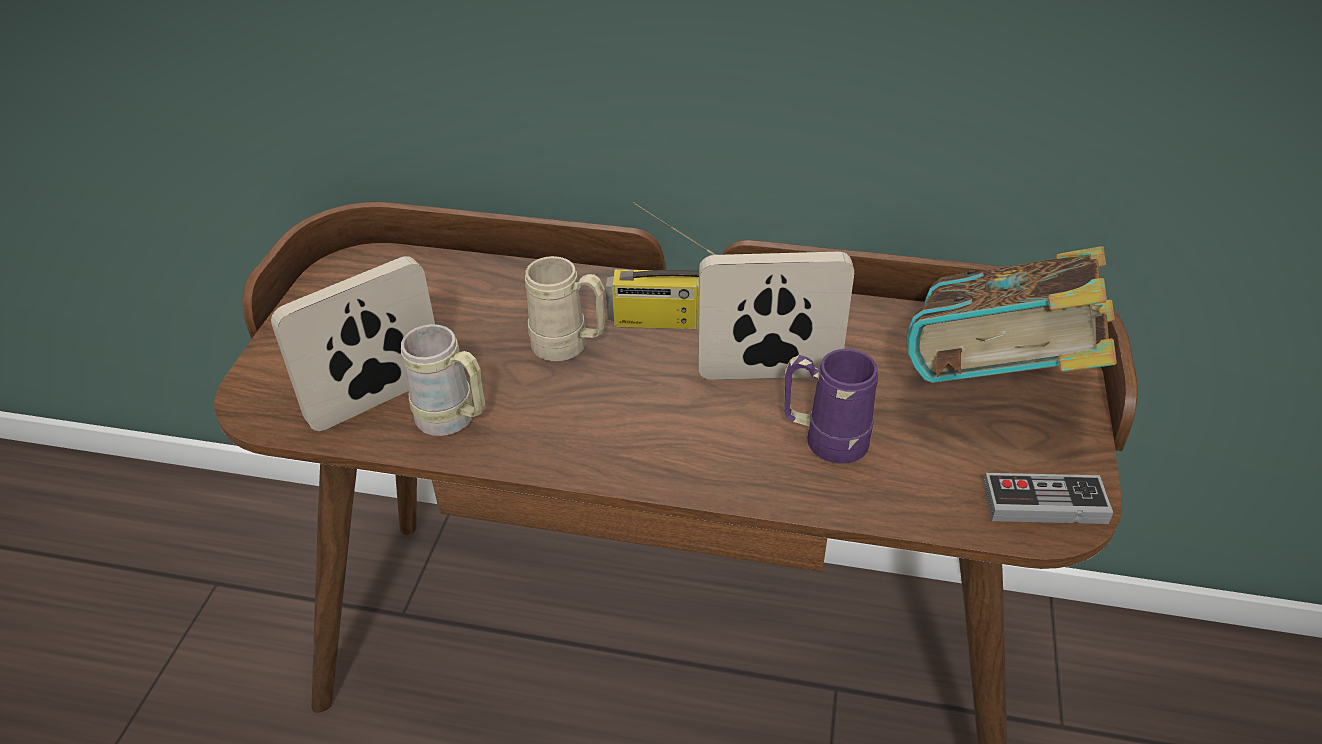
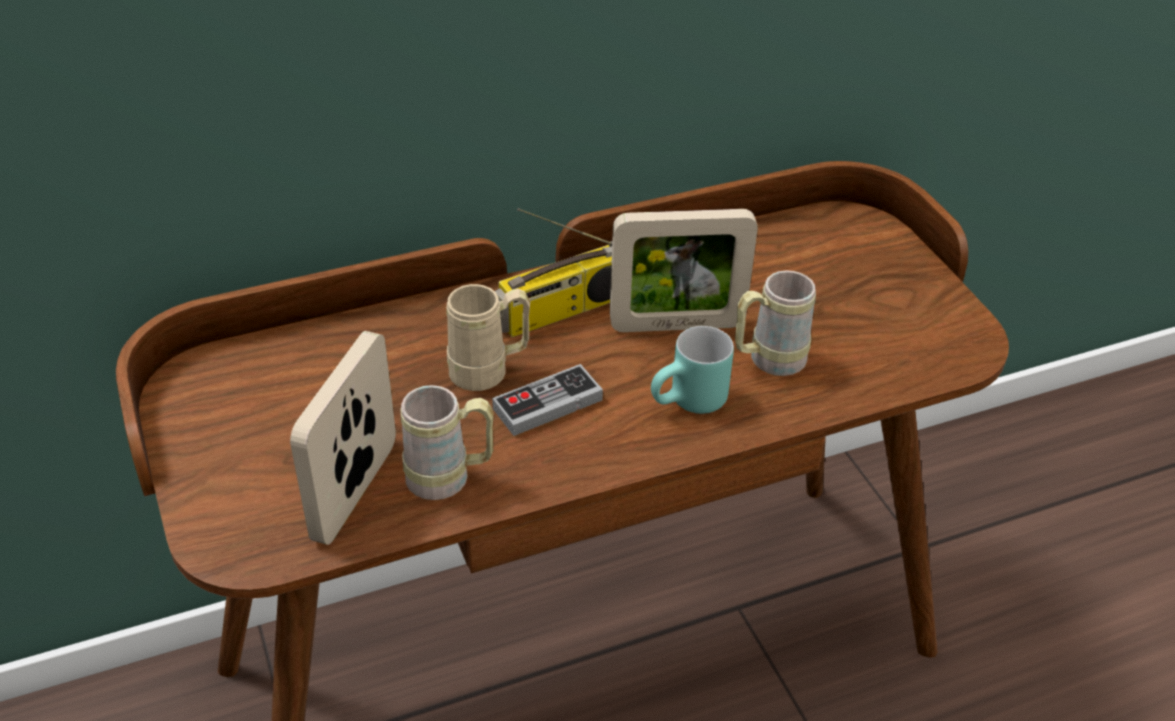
camera: 35 degrees left, 0 degrees up
(712, 449) = (690, 405): none -> turquoise mug
(768, 373) = (676, 325): picture frame -> picture frame turned 150 degrees counterclockwise
(824, 441) = (767, 361): purple mug -> beige mug
(998, 384) = (850, 265): book -> none
(1044, 503) = (952, 341): game controller -> game controller (547, 404)

